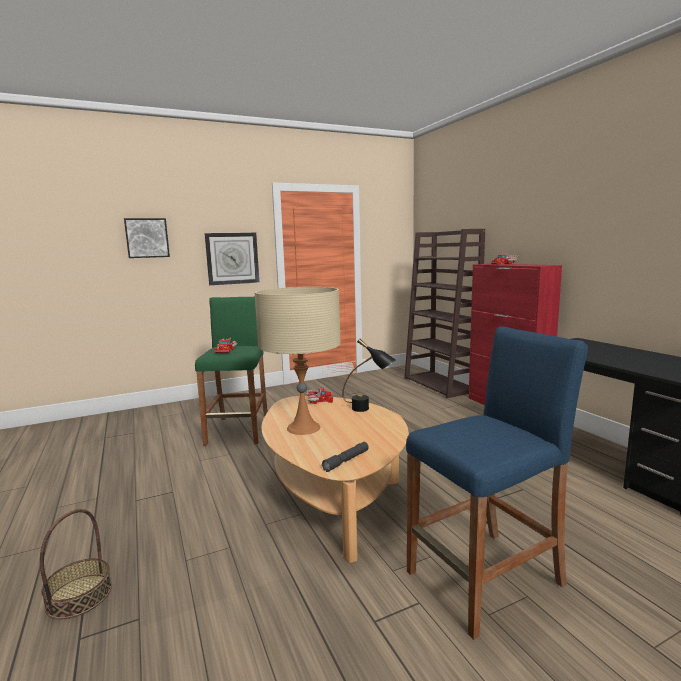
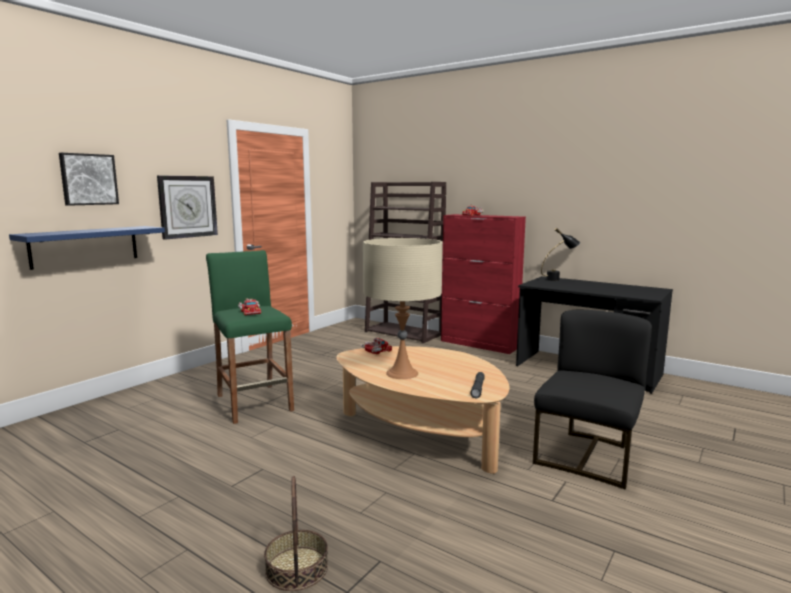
camera: 30 degrees left, 0 degrees up
(144, 289) = (85, 246): none -> blue shelf
(368, 409) = (431, 351): black table lamp -> black table lamp (558, 279)
(485, 579) = (587, 456): blue stool -> black chair

